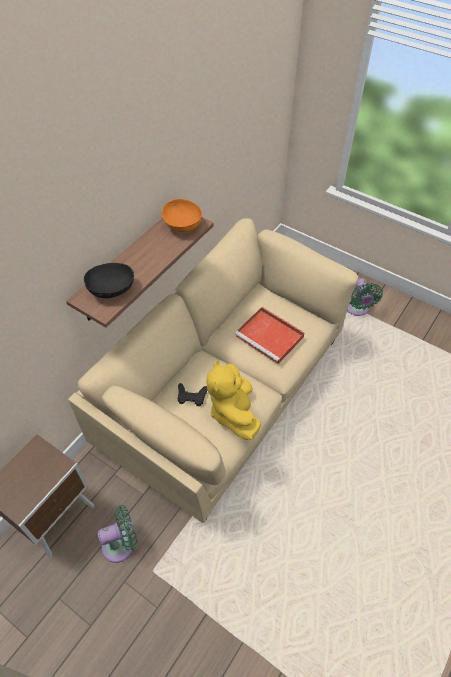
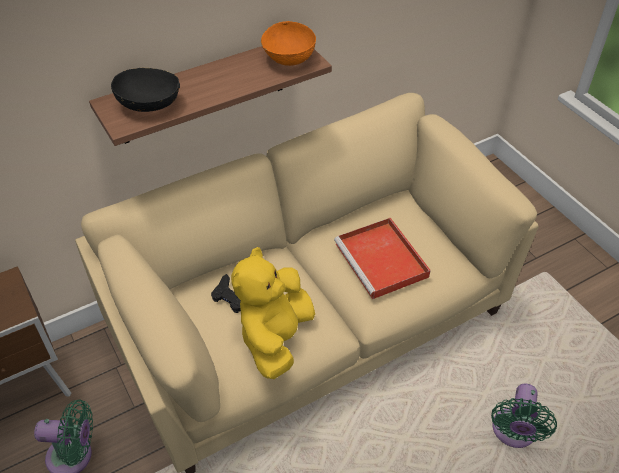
camera: 25 degrees right, 5 degrees down
(357, 309) = (556, 282): green fan -> green fan (513, 433)

